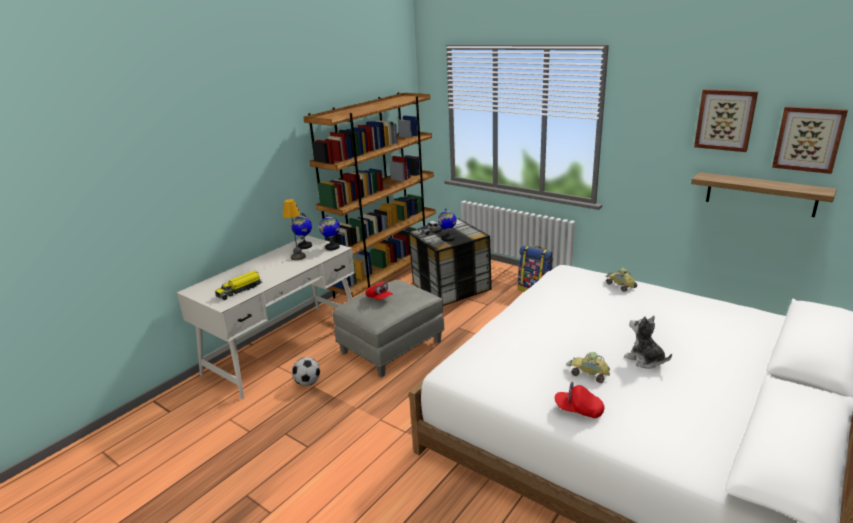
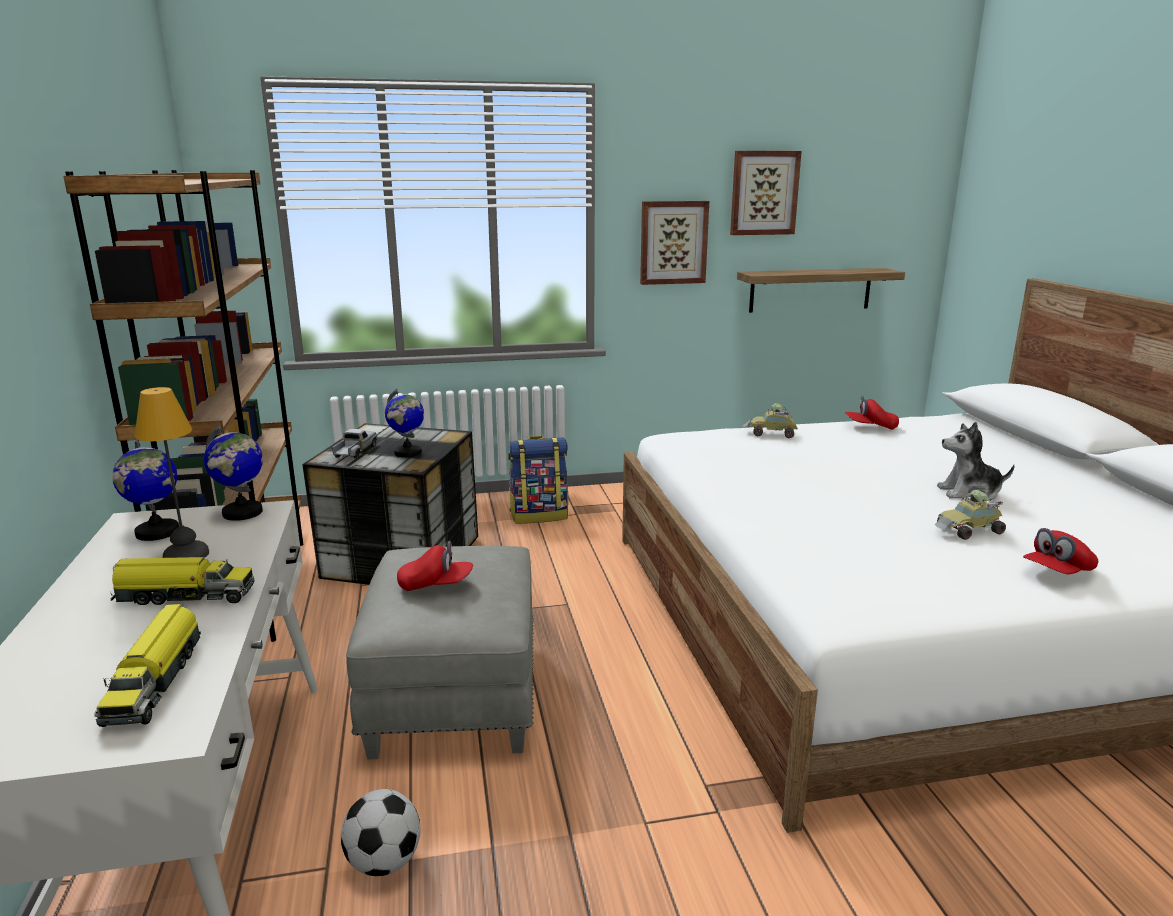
camera: 50 degrees left, 5 degrees down
(278, 270) = (184, 596): none -> toy truck
(695, 303) = (870, 427): none -> red cap
(808, 139) = (854, 210): picture -> picture (673, 242)

